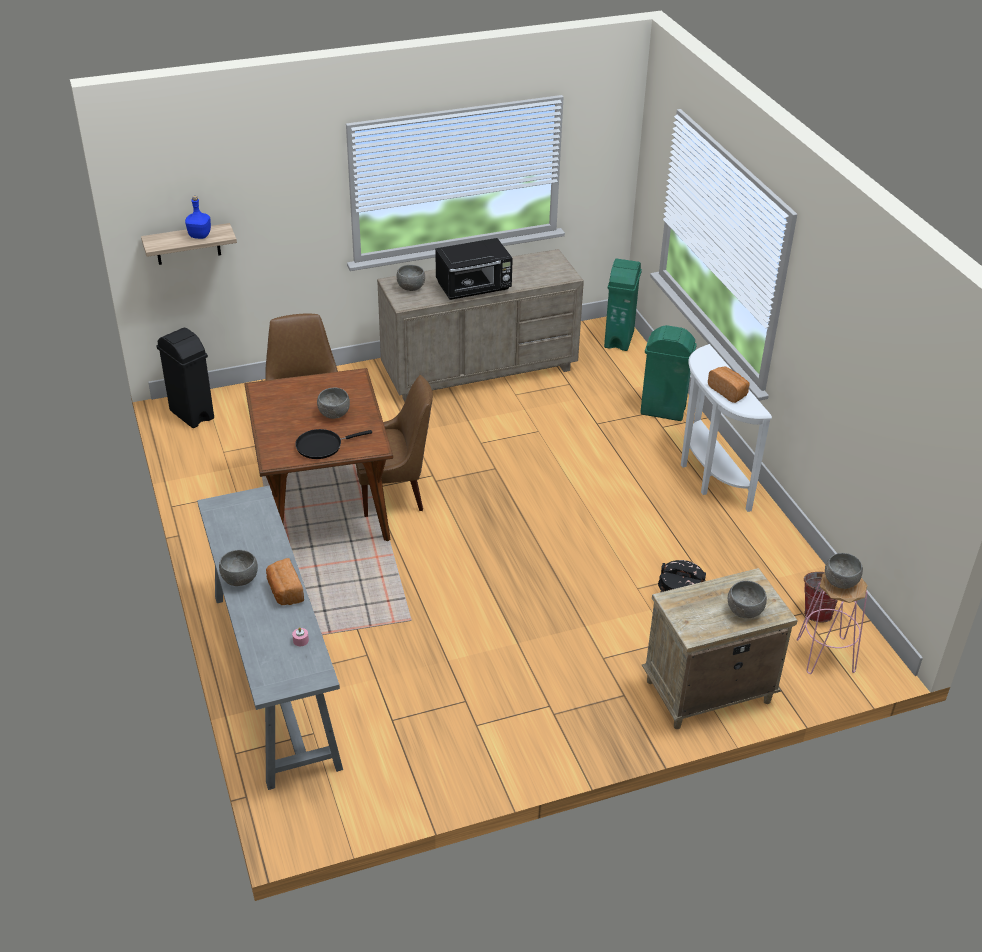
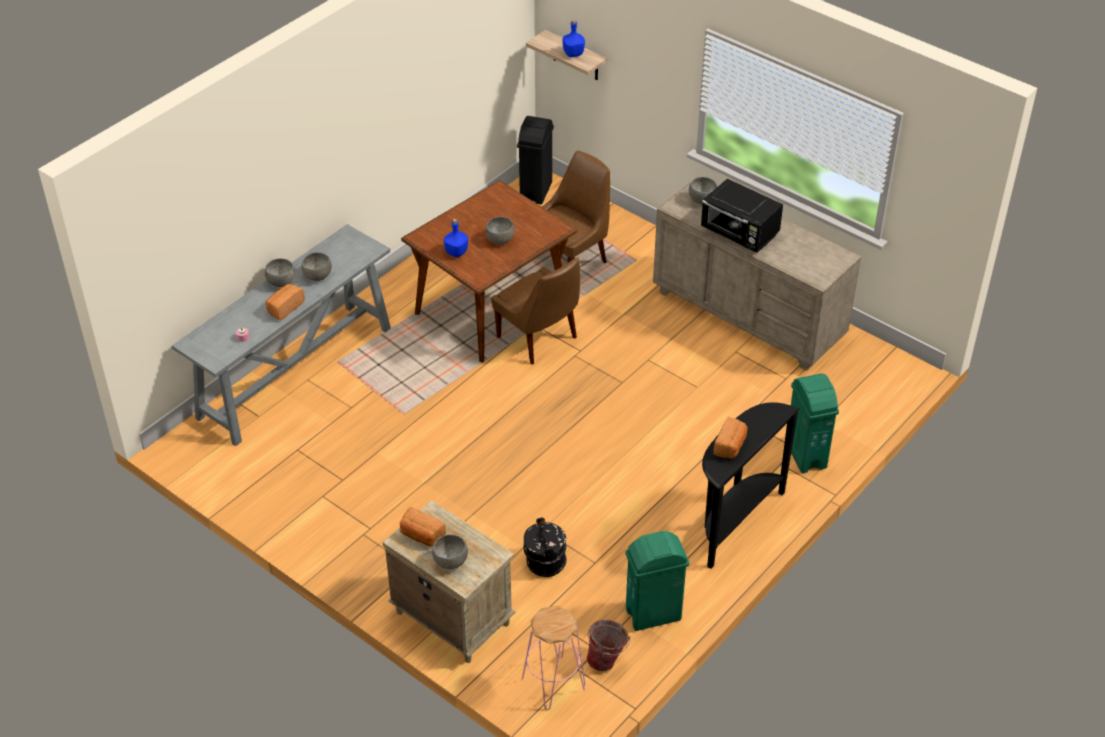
camera: 60 degrees right, 5 degrees up
(322, 446) = (456, 252): black frying pan -> blue bottle
(619, 339) = (892, 383): green trash can -> green trash can (654, 614)
(696, 618) = (421, 535): none -> bread
(708, 477) = (734, 521): white console table -> black console table
(840, 582) = (553, 619): grey bowl -> grey bowl (317, 276)

